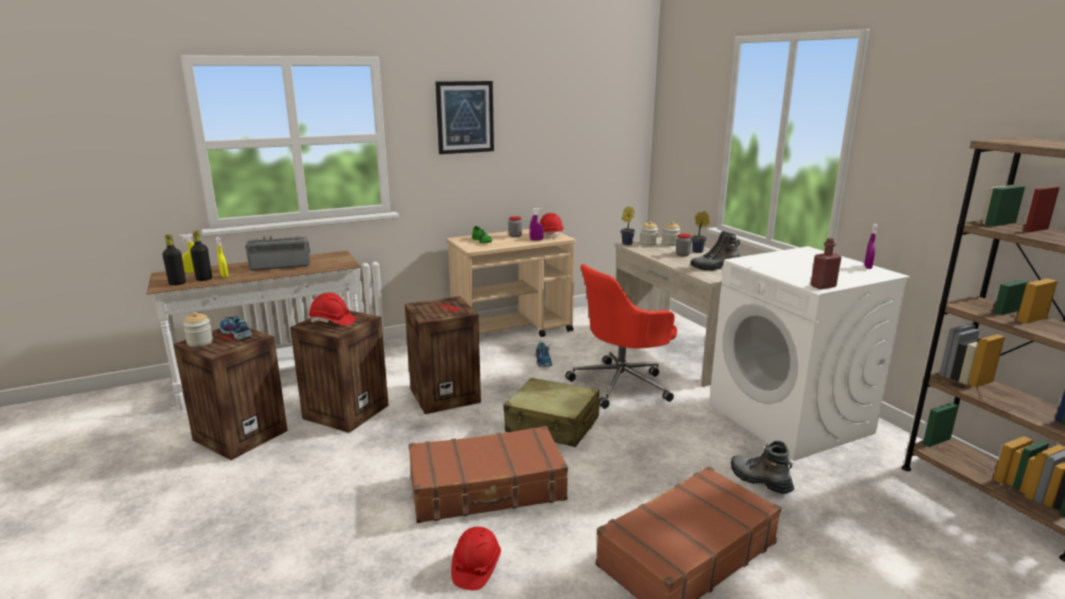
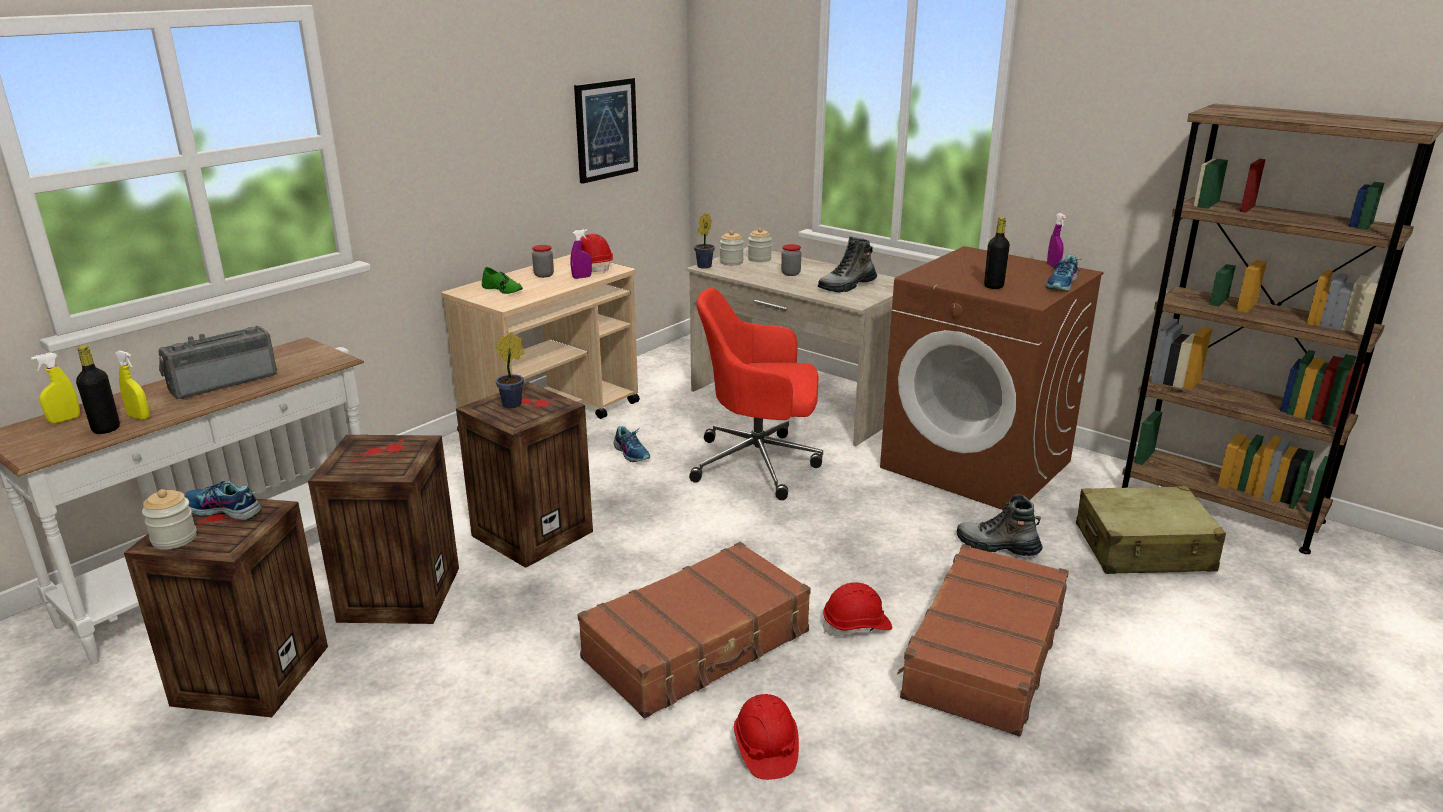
camera: 25 degrees left, 5 degrees up
(177, 283) = (63, 446): black bottle -> black bottle (993, 286)
(332, 322) = (371, 459): red hard hat -> red hard hat (857, 626)
(465, 117) = (448, 97): picture -> picture (606, 129)
(552, 425) = (714, 539): beige suitcase -> beige suitcase (1143, 549)
(622, 384) = (759, 464): red office chair -> red office chair turned 60 degrees clockwise
(699, 251) = (805, 266): potted plant -> potted plant (514, 404)
(790, 419) = (977, 465): white washing machine -> brown washing machine
(823, 286) = (1037, 299): red bottle -> none
(859, 280) = (1062, 284): none -> shoe

